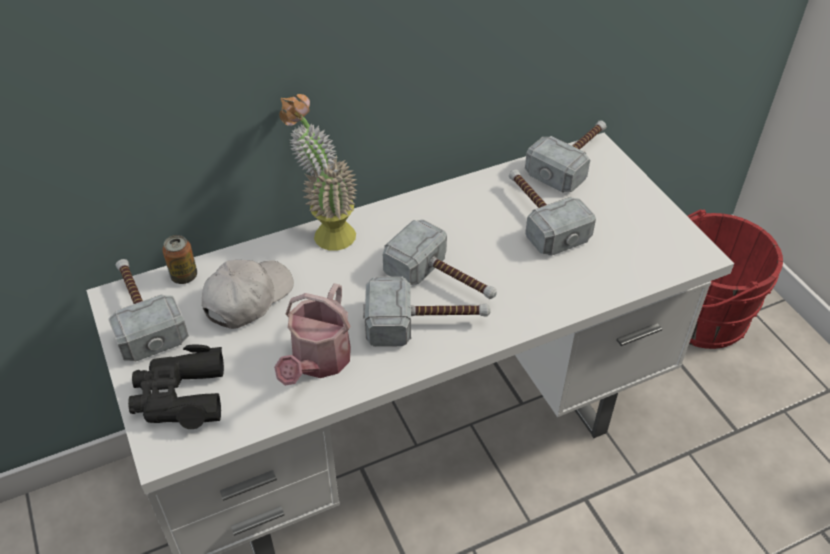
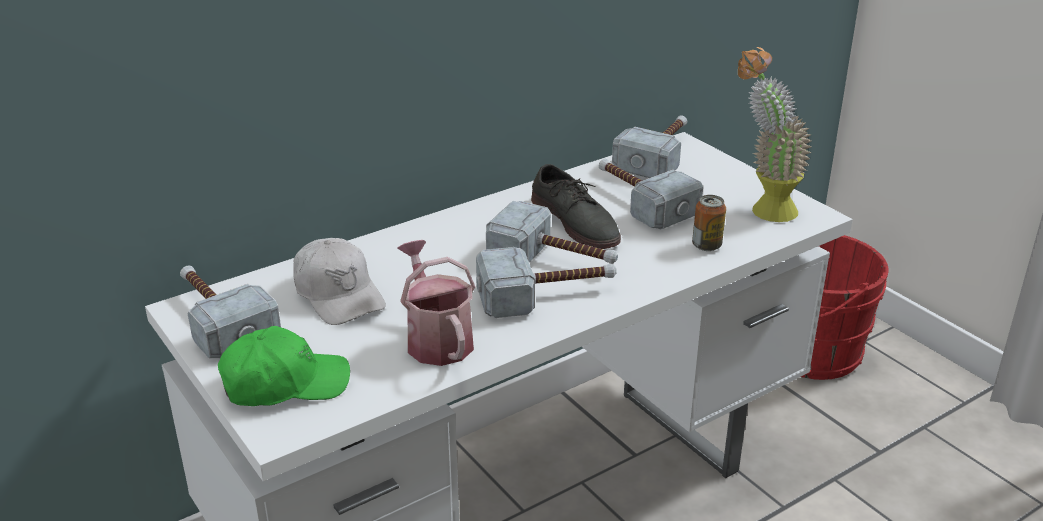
camera: 10 degrees left, 15 degrees down
(180, 396) = (285, 384): black binoculars -> green cap
(184, 276) = (259, 283): can -> can (706, 245)
(247, 298) = (339, 294): white cap -> white cap turned 120 degrees clockwise
(318, 362) = (436, 338): watering can -> watering can turned 150 degrees clockwise
(325, 232) = (410, 233): potted plant -> potted plant (762, 209)
(475, 235) = (576, 221): none -> grey shoe

